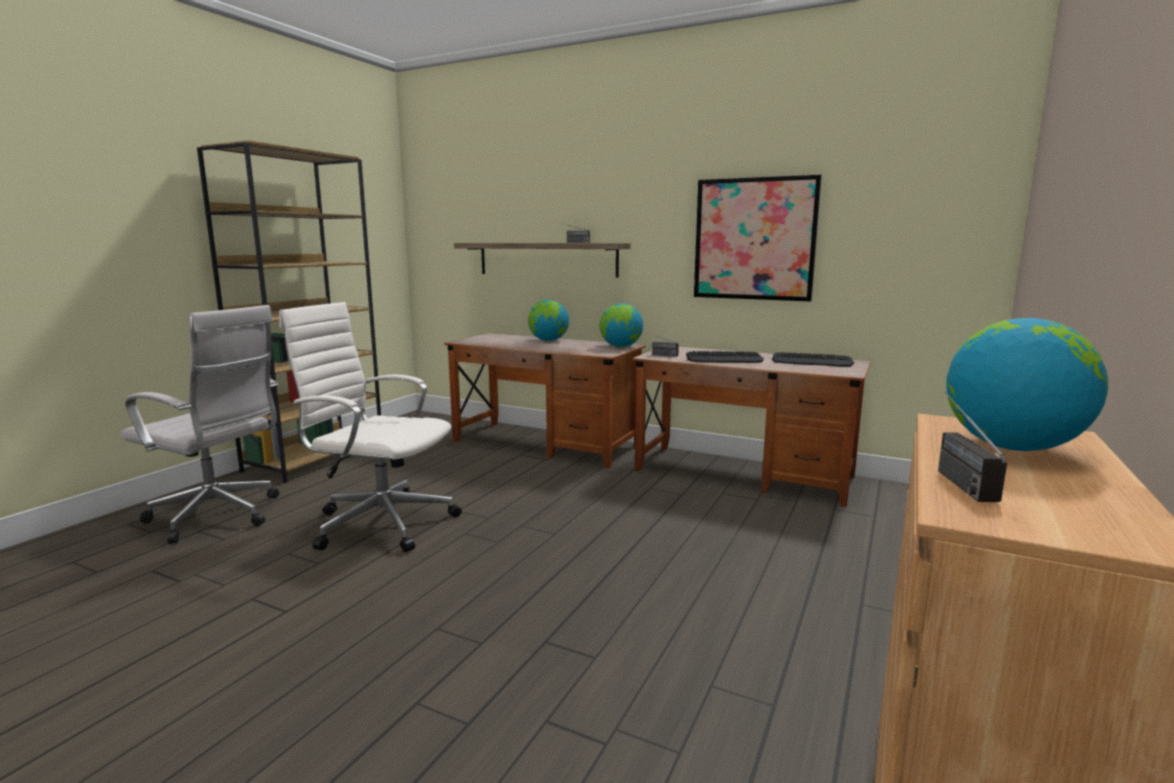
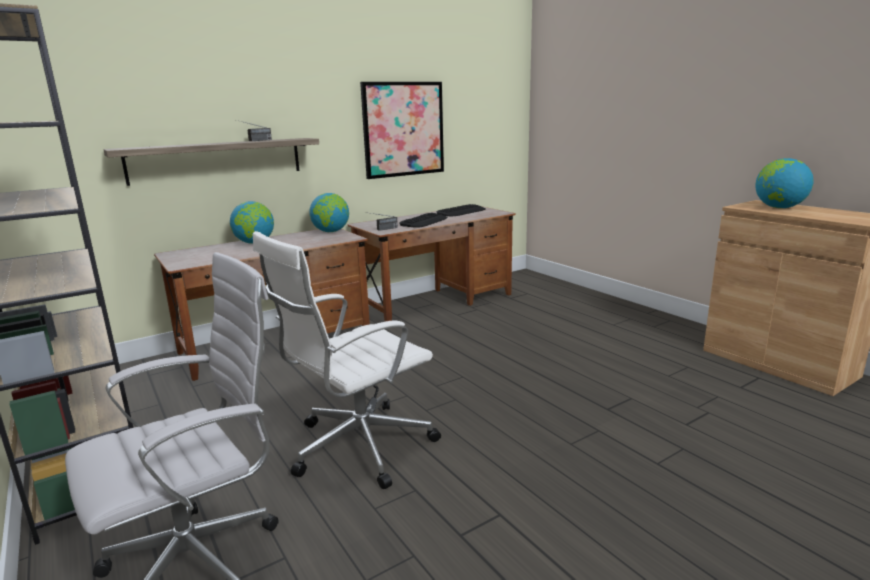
camera: 60 degrees left, 5 degrees up
(953, 477) = (819, 217): radio -> none

